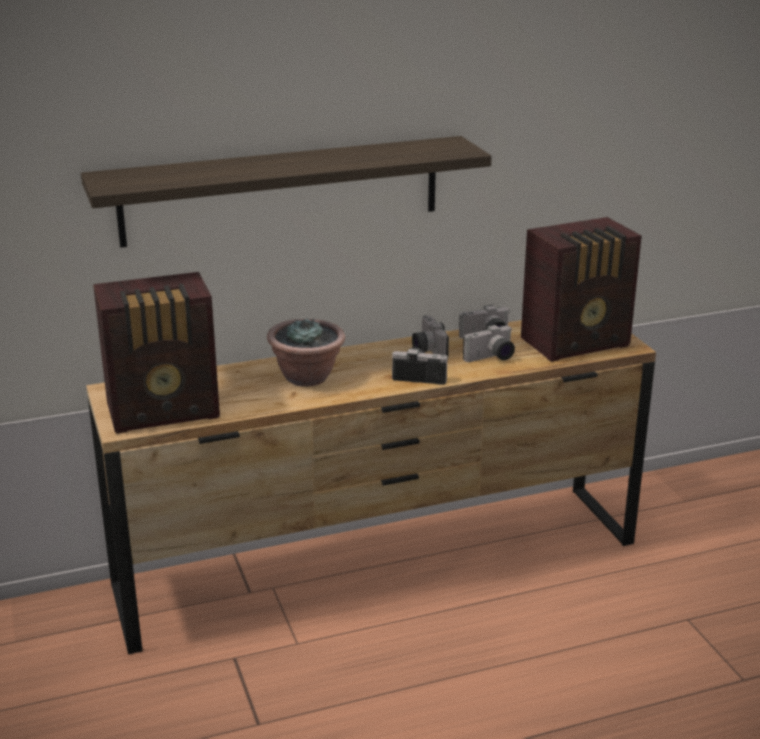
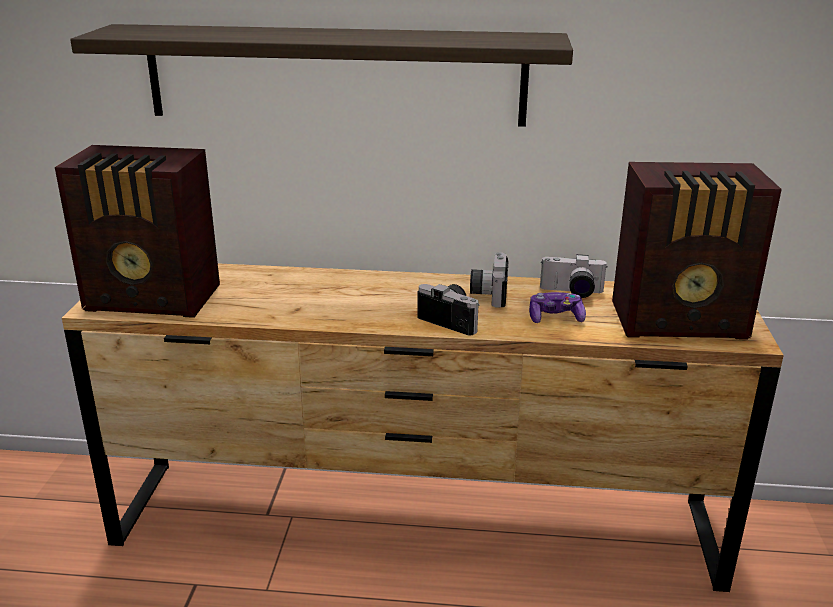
camera: 25 degrees right, 0 degrees up
(307, 377) = (330, 295): potted plant -> none
(491, 358) = (555, 317): camera -> game controller

